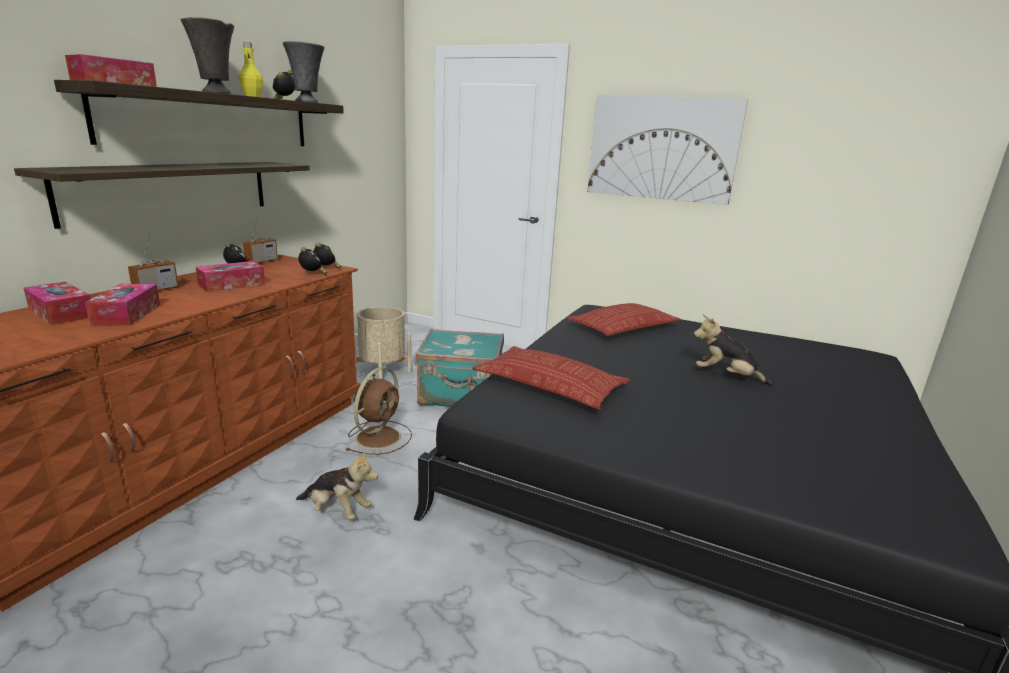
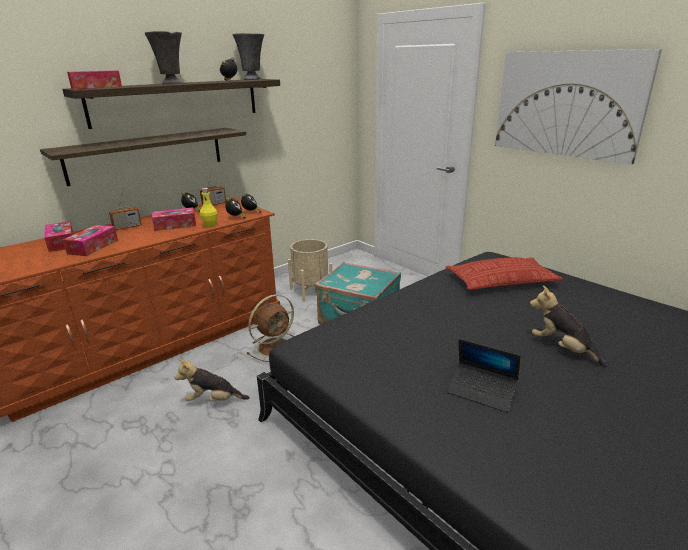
camera: 25 degrees right, 5 degrees up
(252, 97) = (203, 82): yellow bottle -> yellow bottle (210, 225)
(337, 510) = (213, 400): plush toy -> plush toy turned 135 degrees clockwise
(549, 385) = (379, 333): pillow -> none
(693, 420) = (481, 391): none -> laptop

